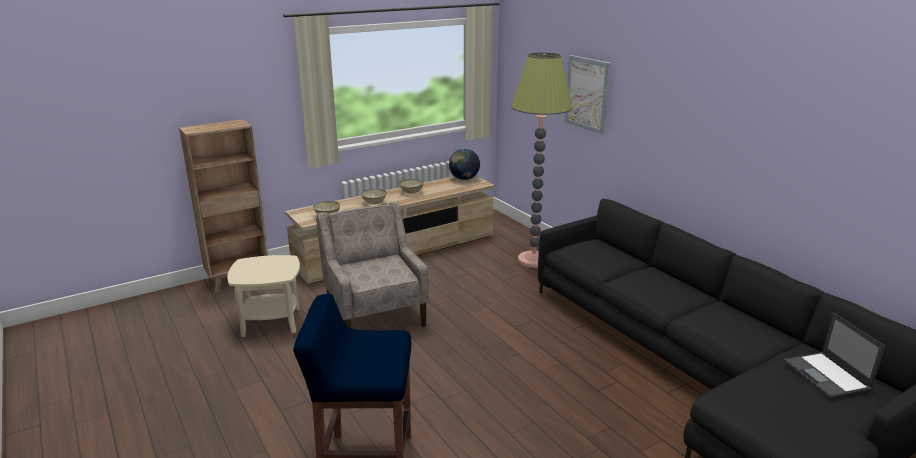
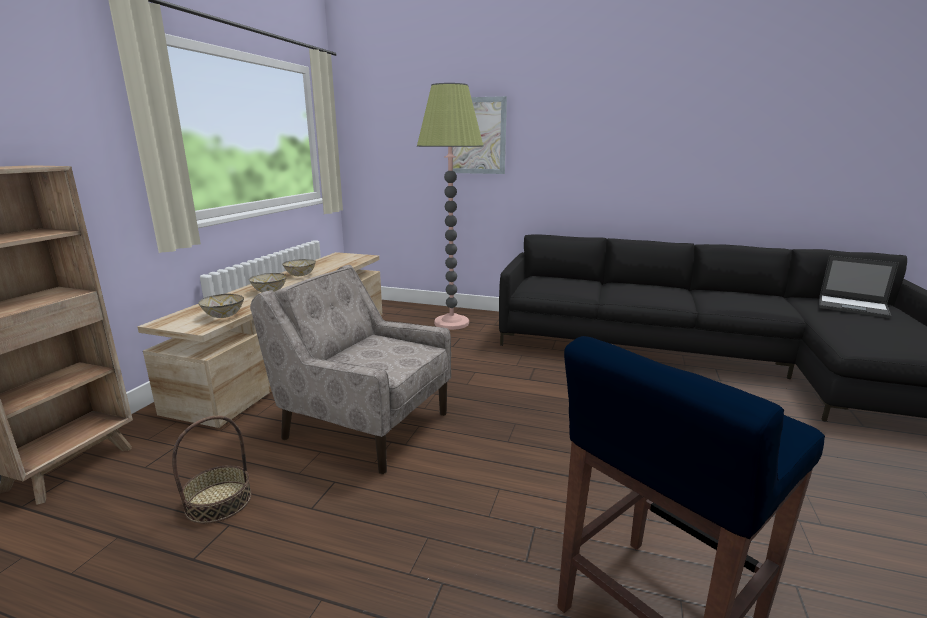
camera: 40 degrees left, 5 degrees down
(271, 322) = (219, 501): beige side table -> basket
(464, 179) = (339, 256): globe -> none

